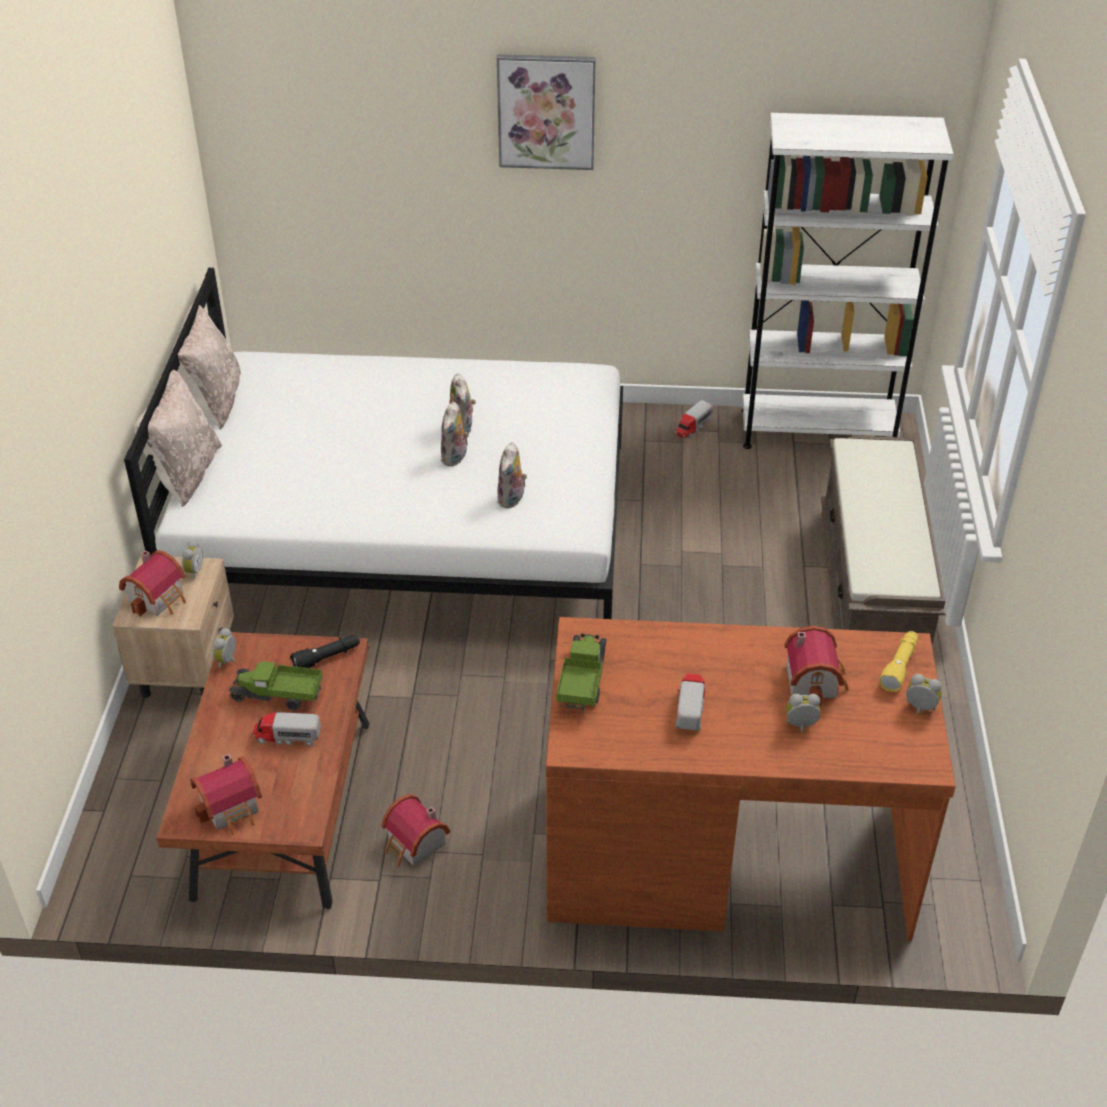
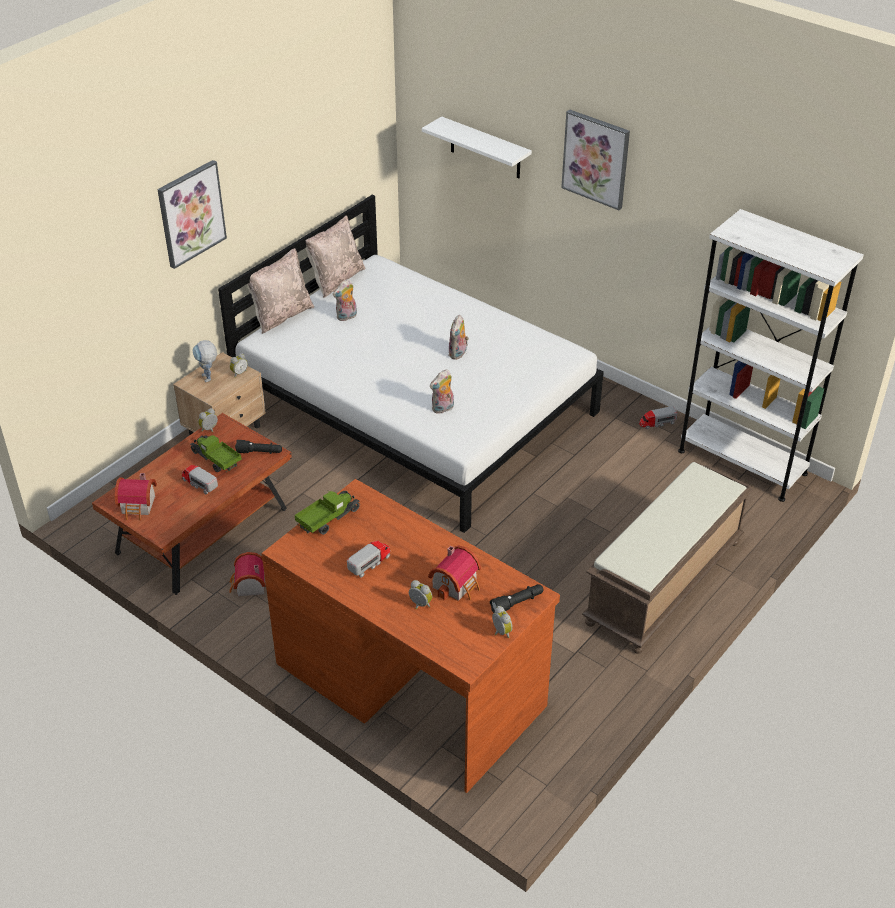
camera: 35 degrees right, 0 degrees up
(77, 354) = (191, 213): none -> picture
(159, 598) = (209, 380): toy house -> toy robot
(363, 150) = (485, 148): none -> white shelf
(455, 458) = (436, 370): plush toy -> plush toy (347, 317)
(899, 666) = (517, 603): yellow flashlight -> black flashlight

